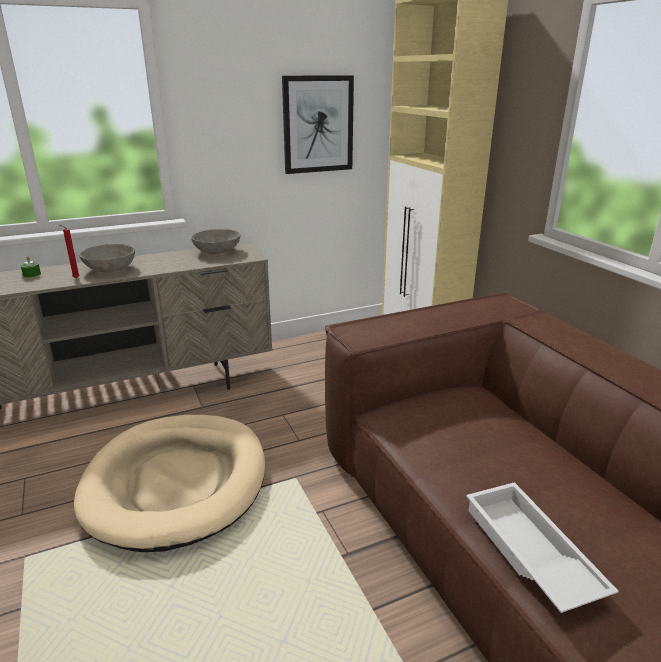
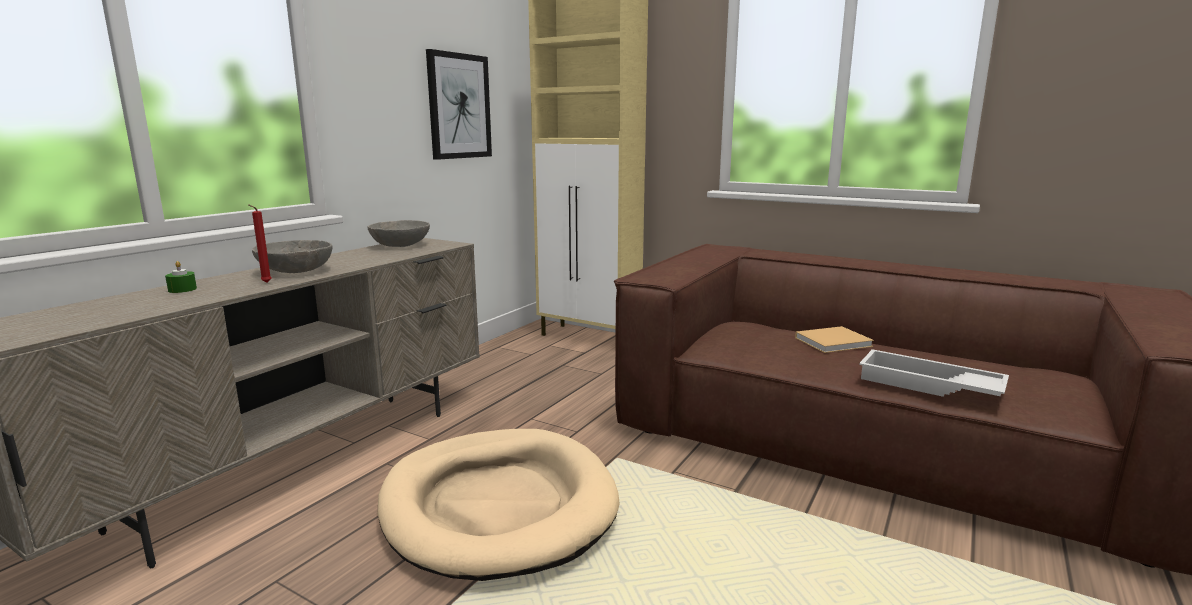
camera: 35 degrees left, 10 degrees down
(522, 452) = (835, 342): none -> beige book

